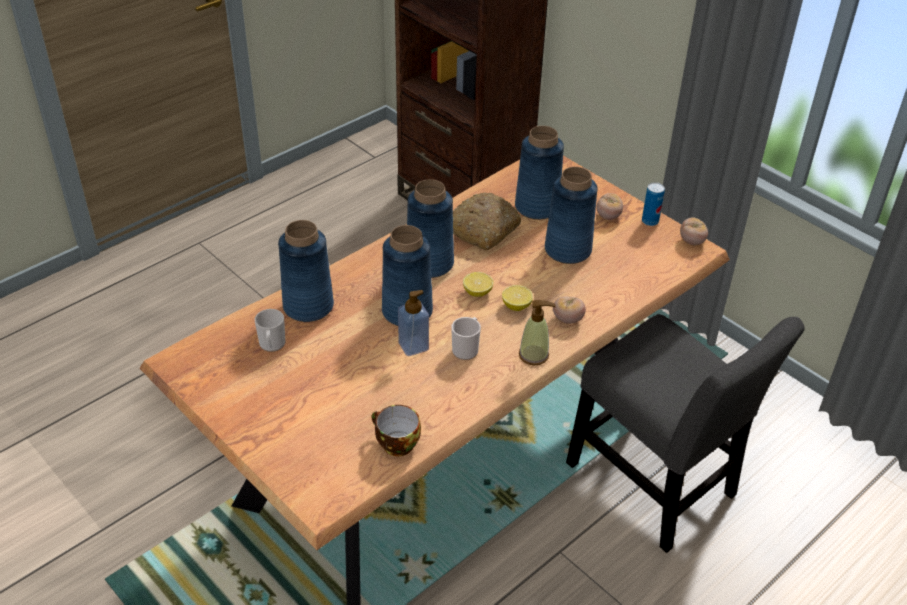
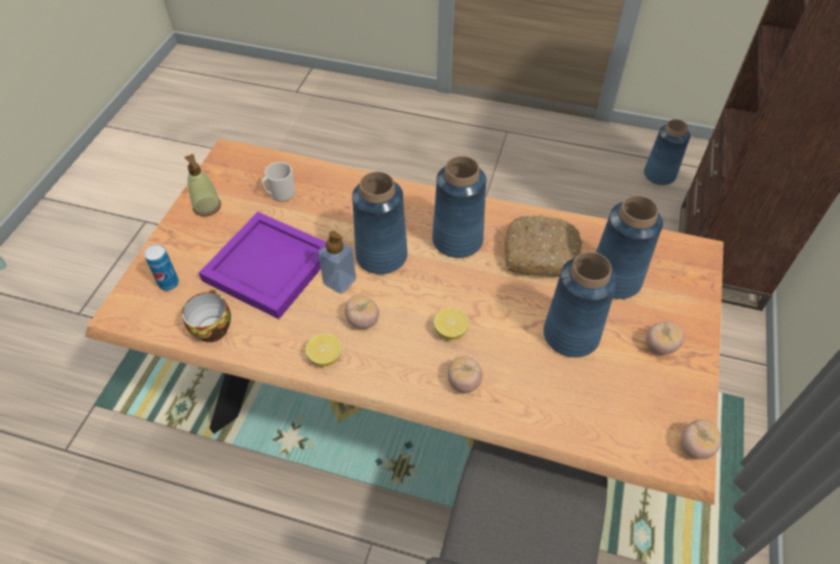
camera: 60 degrees right, 10 degrees up
(308, 306) = (341, 192): blue vase -> blue vase (659, 175)
(357, 382) = (271, 266): none -> purple tray
(466, 349) = (363, 321): mug -> tomato
(477, 292) = (446, 292): lemon -> lemon (325, 357)
(534, 355) = (390, 377): soap dispenser -> soap dispenser (207, 207)
(650, 221) = (690, 389): can -> can (169, 283)

